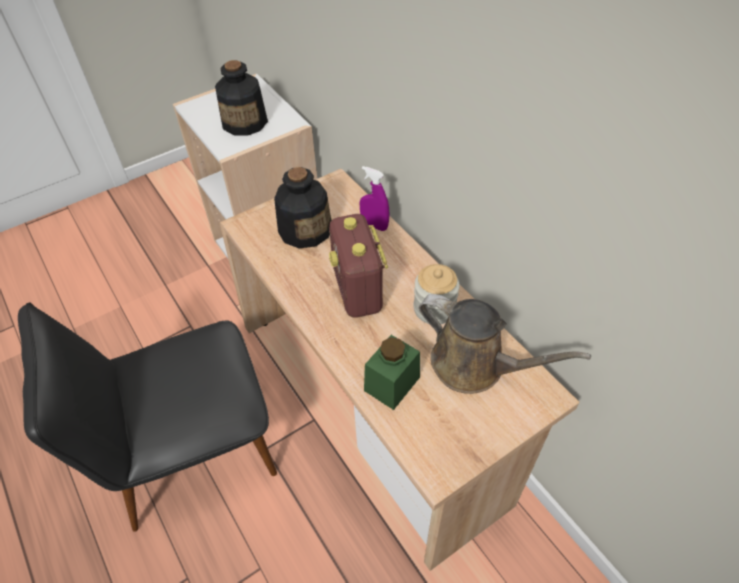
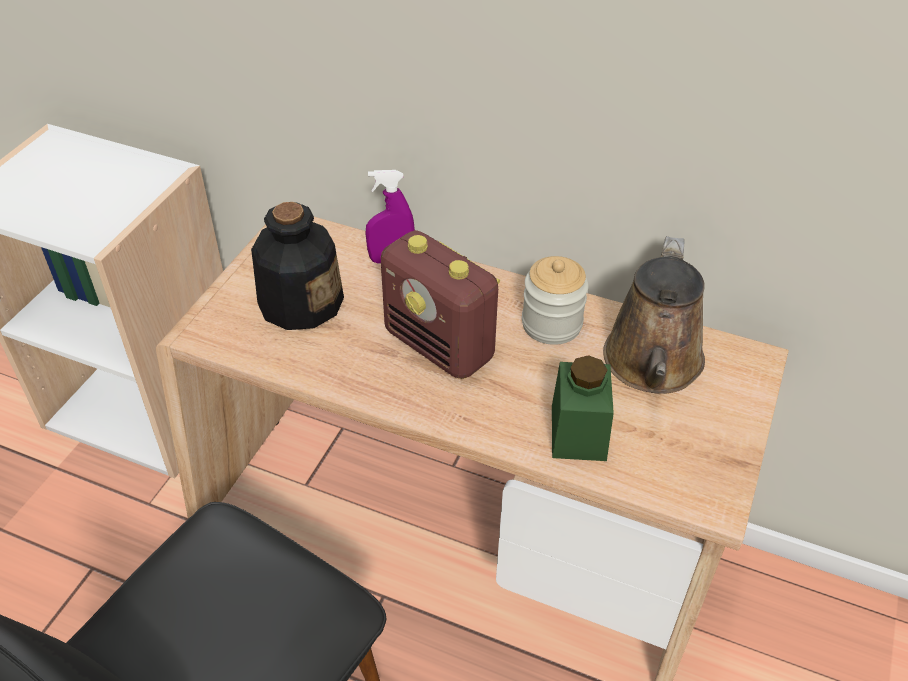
camera: 35 degrees left, 5 degrees down
(245, 122) = (90, 194): bottle -> none
(475, 365) = (652, 365): brown watering can -> brown watering can turned 105 degrees clockwise

